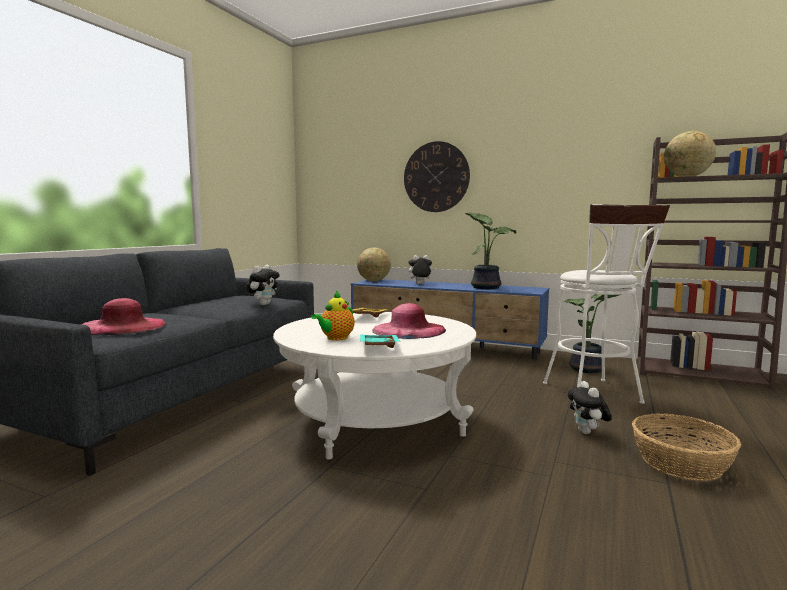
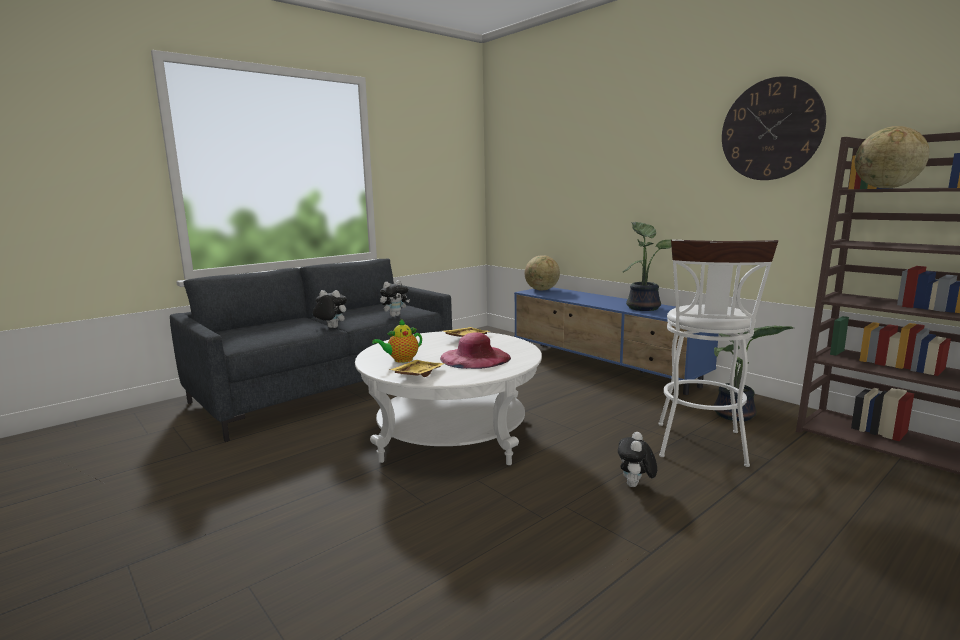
camera: 25 degrees right, 5 degrees up
(122, 326) = (264, 332): pink hat -> none
(377, 347) = (417, 374): turquoise tray -> yellow tray
(419, 284) = (579, 298): plush toy -> plush toy (331, 328)
(436, 177) = (609, 180): wall clock -> wall clock (771, 129)
(682, 463) = (696, 538): basket -> none

